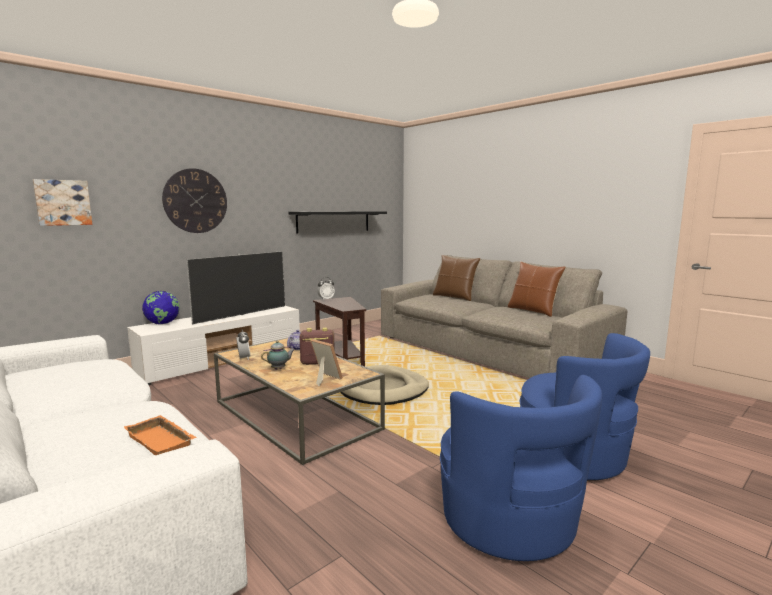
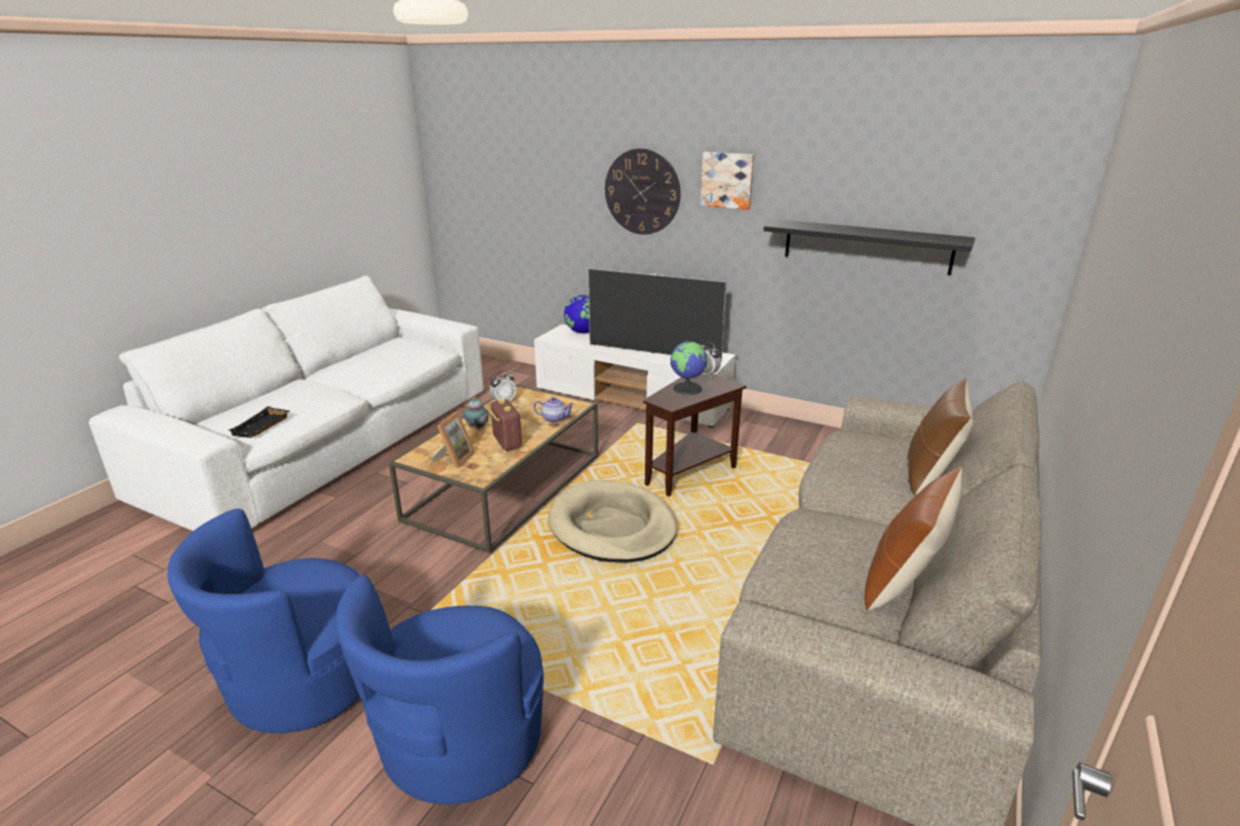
camera: 70 degrees right, 15 degrees up
(63, 202) = (522, 185): picture -> picture (727, 180)
(163, 440) = (261, 427): orange tray -> black tray
(339, 303) = (688, 388): none -> globe

